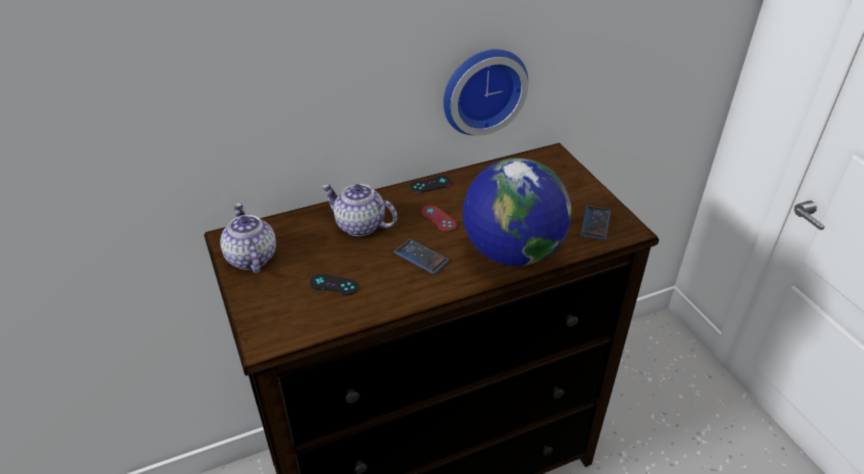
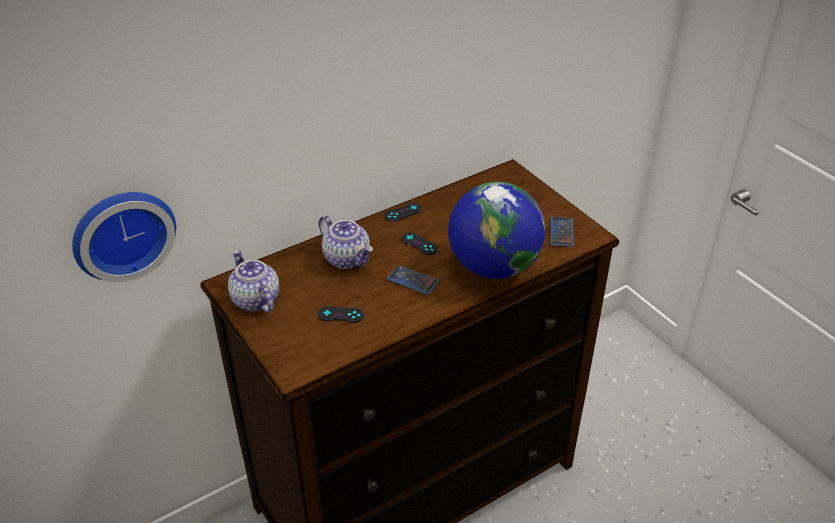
camera: 10 degrees left, 0 degrees up
(359, 225) = (347, 258): teapot -> teapot turned 150 degrees counterclockwise
(438, 218) = (419, 244): red game controller -> black game controller
(482, 89) = (442, 118): wall clock -> wall clock (122, 232)

